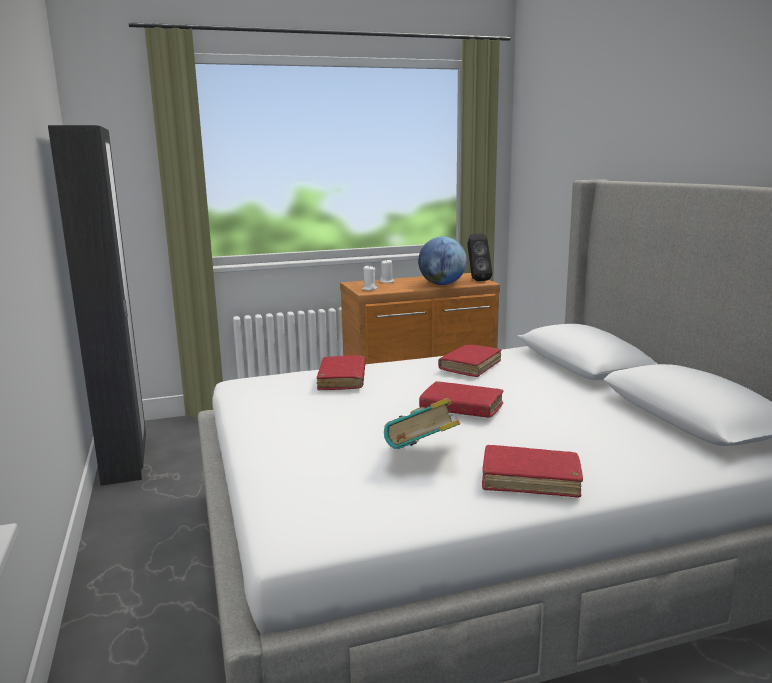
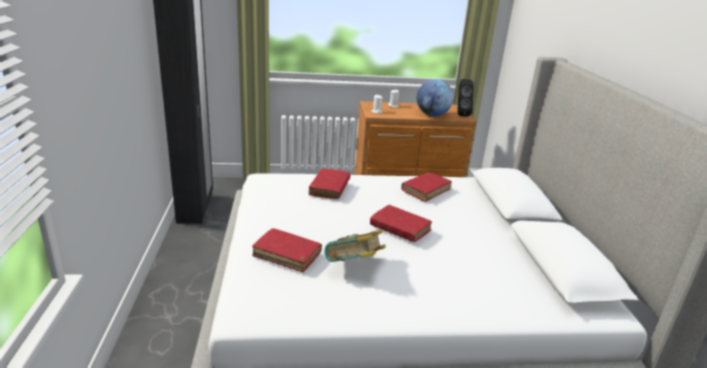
camera: 10 degrees right, 10 degrees up
(530, 480) = (415, 301): red book -> red book (287, 255)

